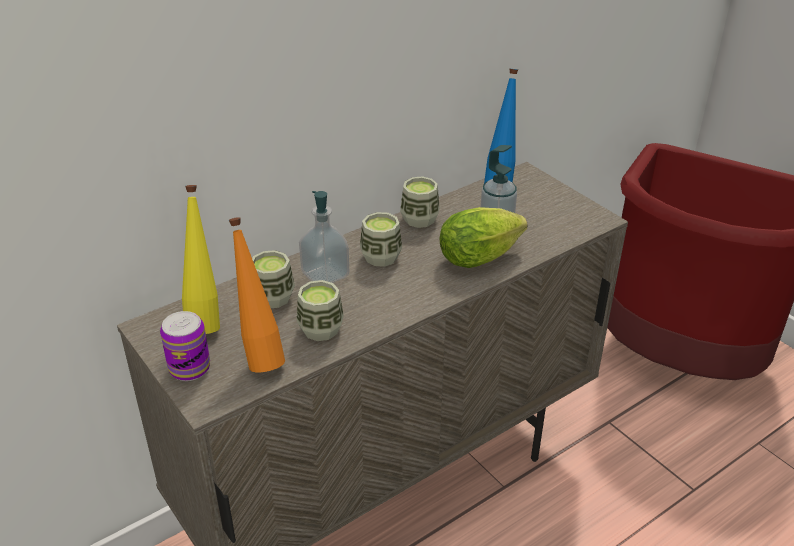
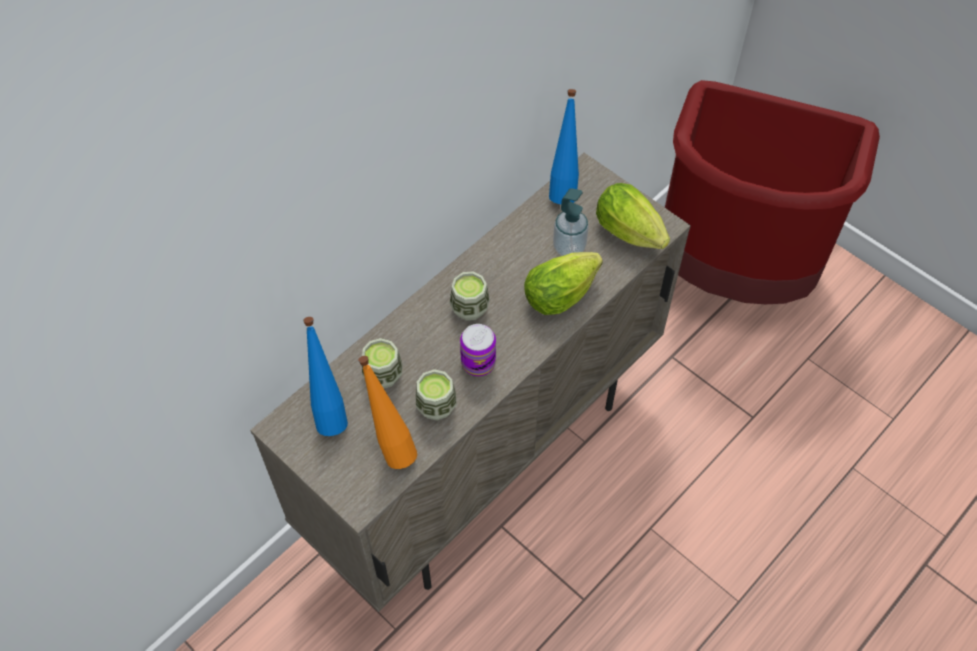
camera: 10 degrees left, 20 degrees up
(189, 368) = (333, 469): can -> can (478, 363)
(205, 320) = (329, 412): yellow bottle -> blue bottle
(325, 275) = (423, 339): soap dispenser -> none
(419, 219) = (495, 251): cup -> none
(565, 222) = (632, 235): none -> lettuce

